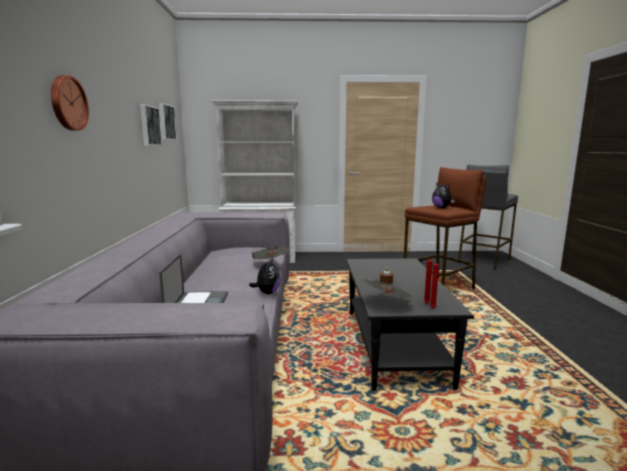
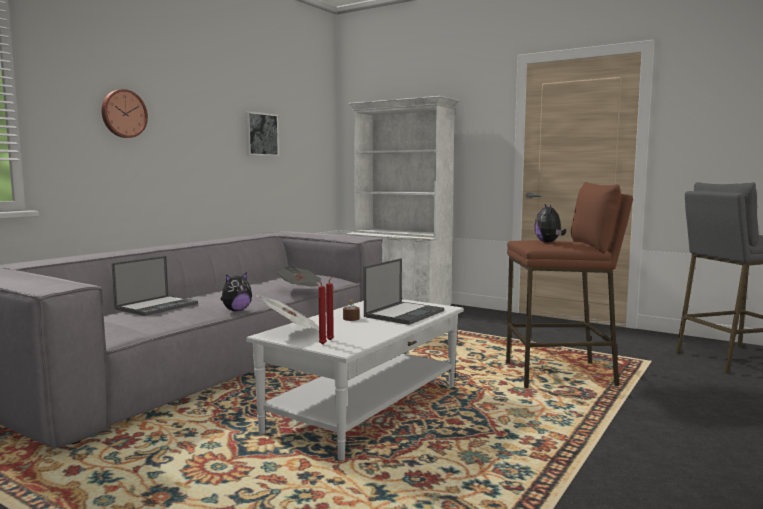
camera: 35 degrees right, 5 degrees down
(166, 122) = (297, 130): picture -> none
(393, 344) = (366, 408): black coffee table -> white coffee table
(402, 270) = (404, 313): none -> laptop

